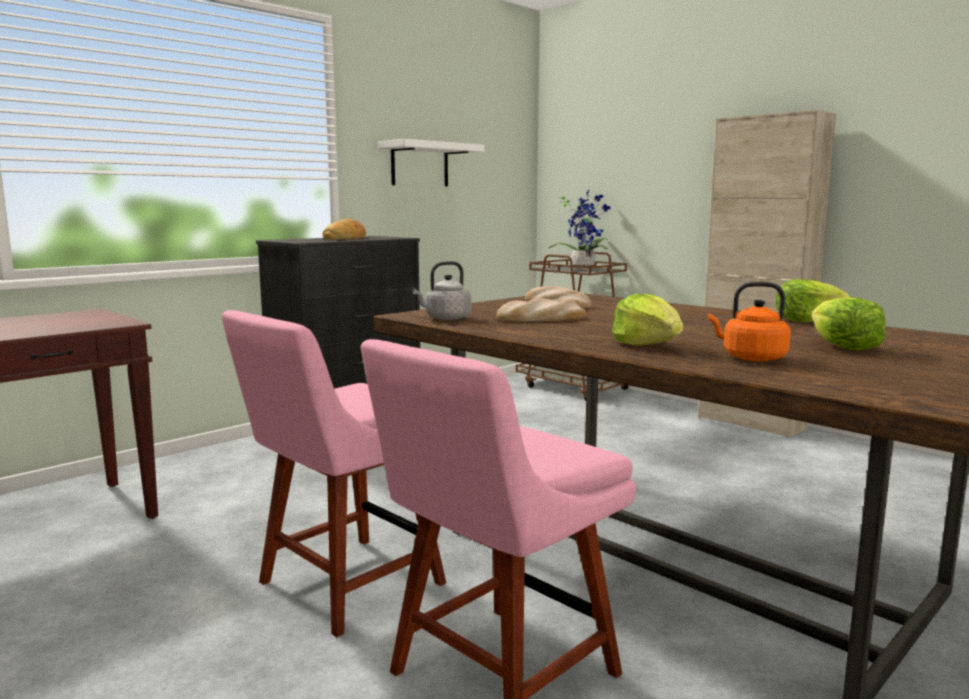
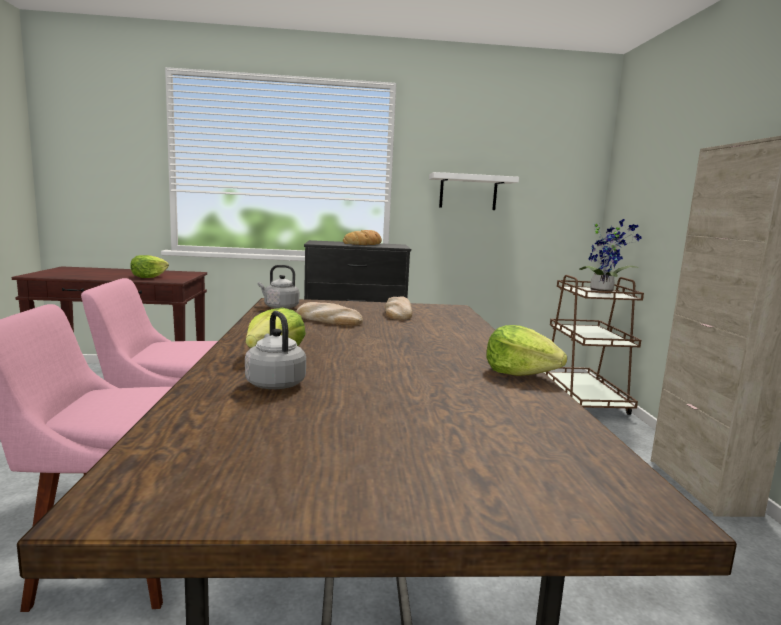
camera: 40 degrees right, 0 degrees up
(750, 358) = (274, 383): orange kettle -> grey kettle
(842, 346) = (399, 401): lettuce -> lettuce (149, 277)

